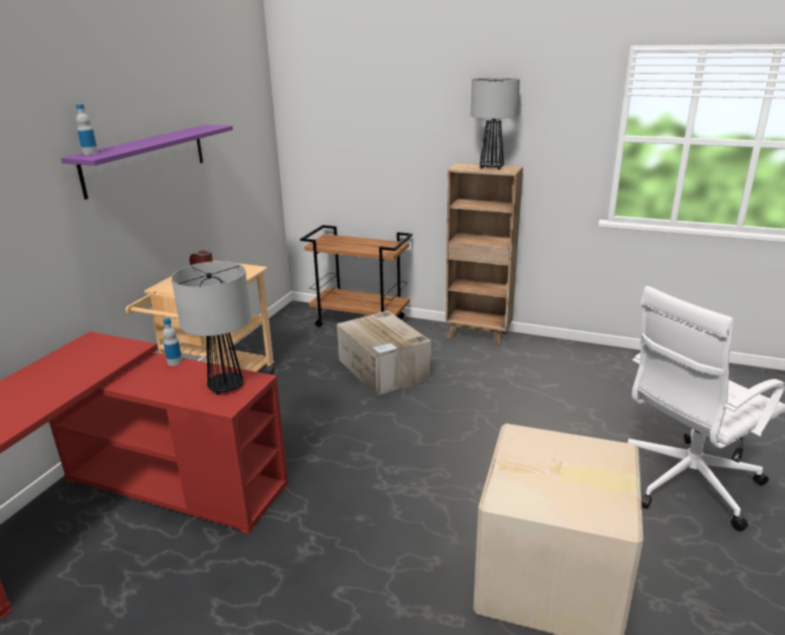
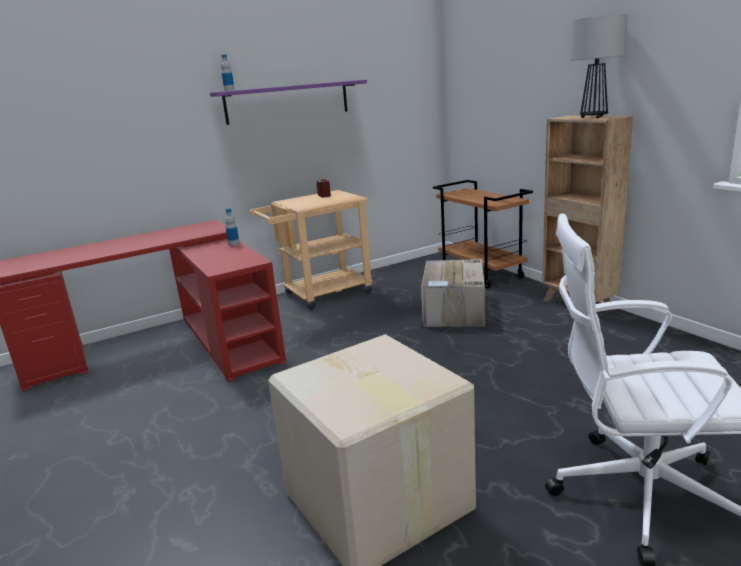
camera: 40 degrees right, 5 degrees down
(226, 387) = (234, 261): table lamp -> none

